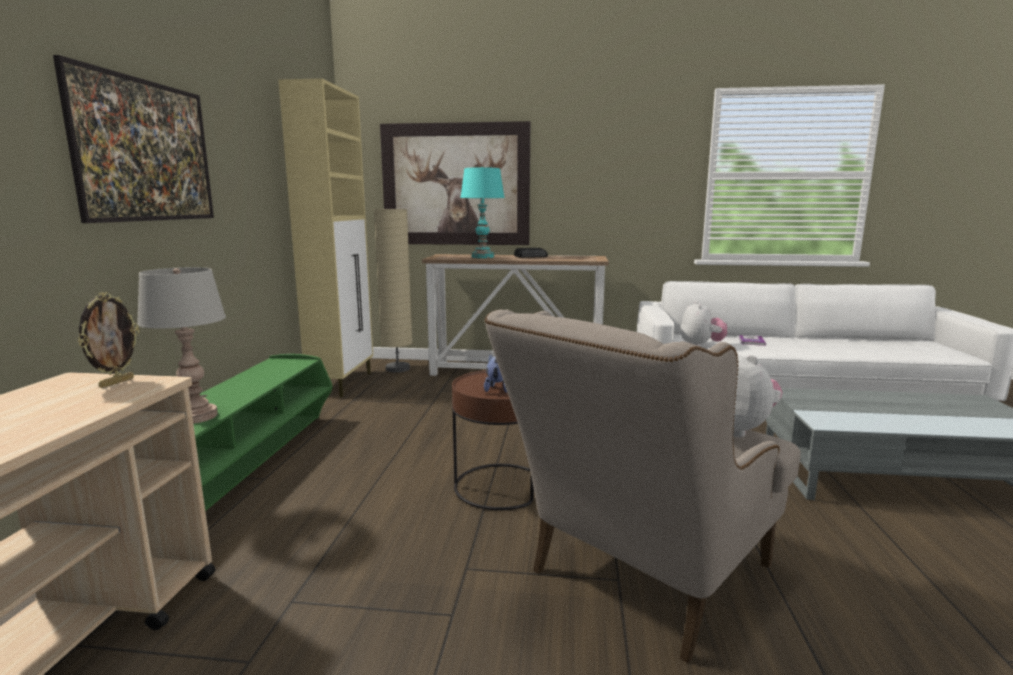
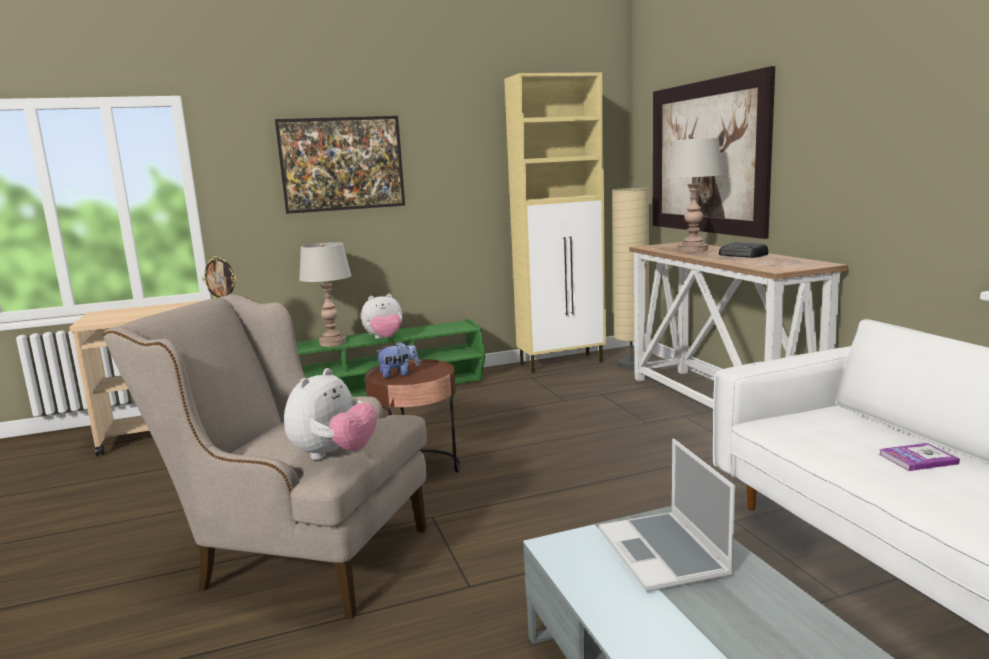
camera: 65 degrees right, 0 degrees up
(483, 257) = (693, 250): turquoise table lamp -> grey table lamp
(701, 345) = (806, 431): plush toy -> plush toy (384, 338)
(836, 403) = (665, 554): none -> laptop

